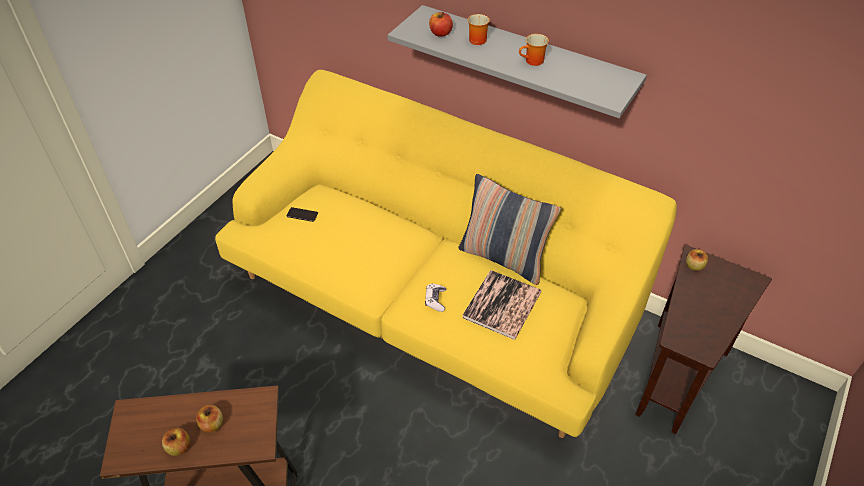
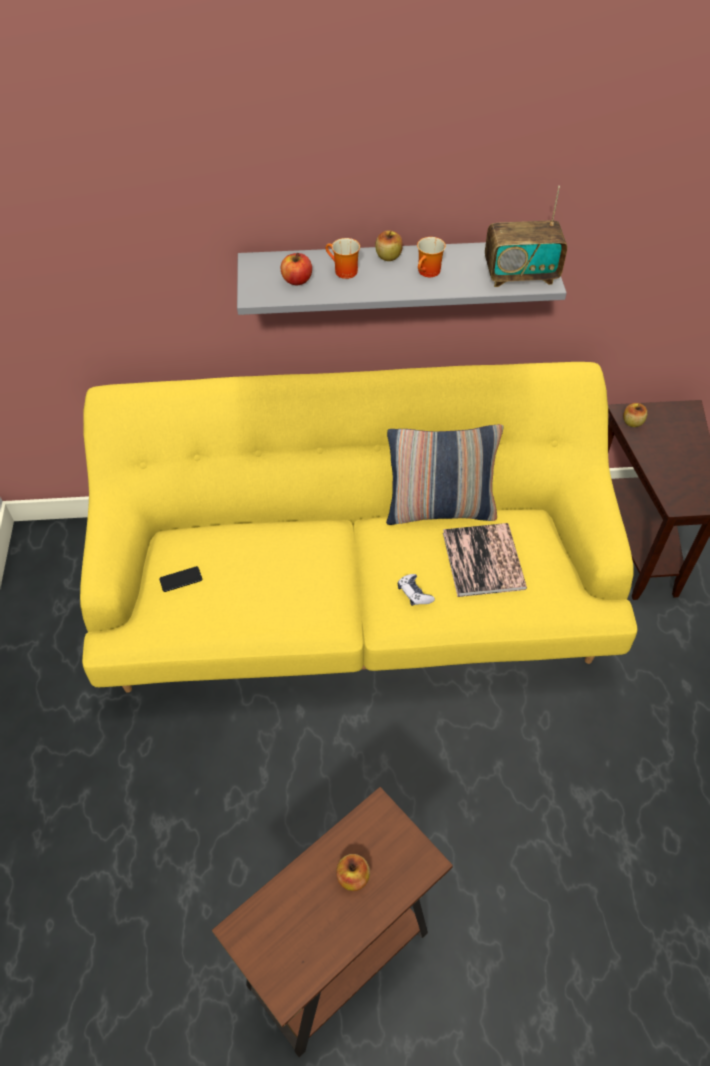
camera: 35 degrees left, 5 degrees up
(179, 447) = (341, 928): apple -> apple (388, 256)
(597, 88) = (520, 275): none -> radio

